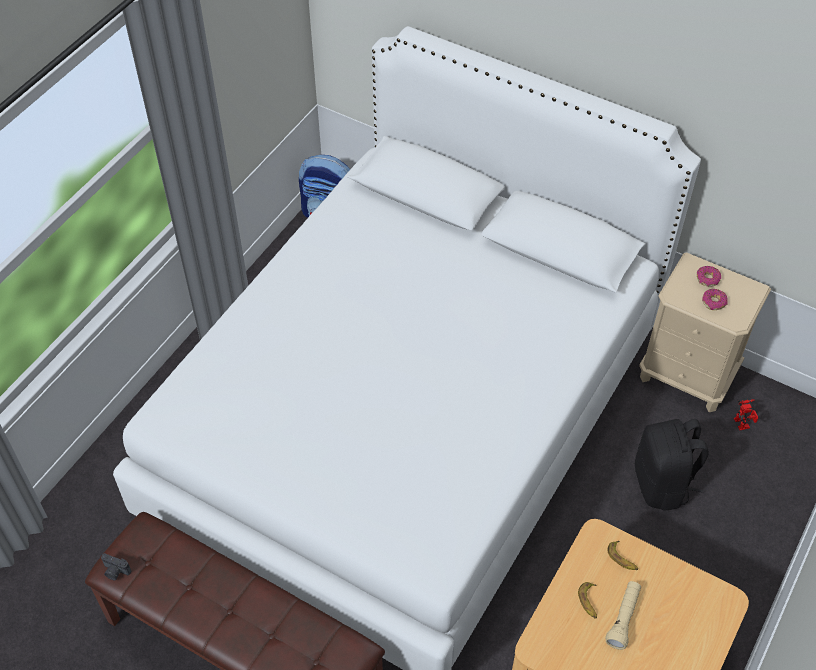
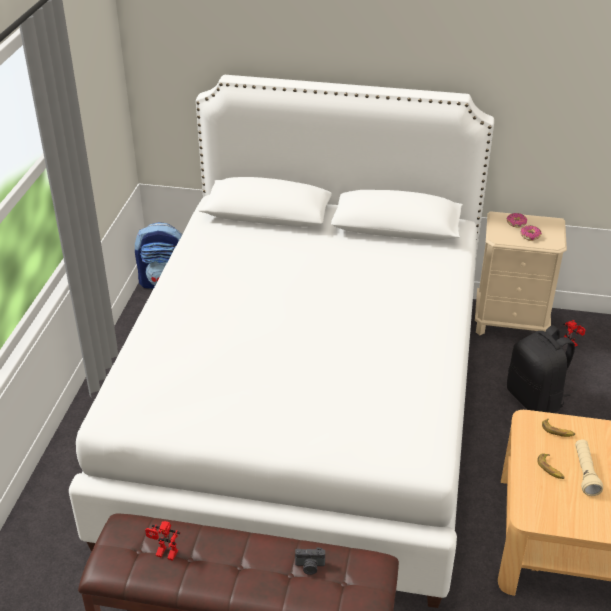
camera: 20 degrees left, 15 degrees down
(115, 572) = (110, 567): camera -> camera (310, 567)
(167, 575) = (164, 555): none -> toy robot

